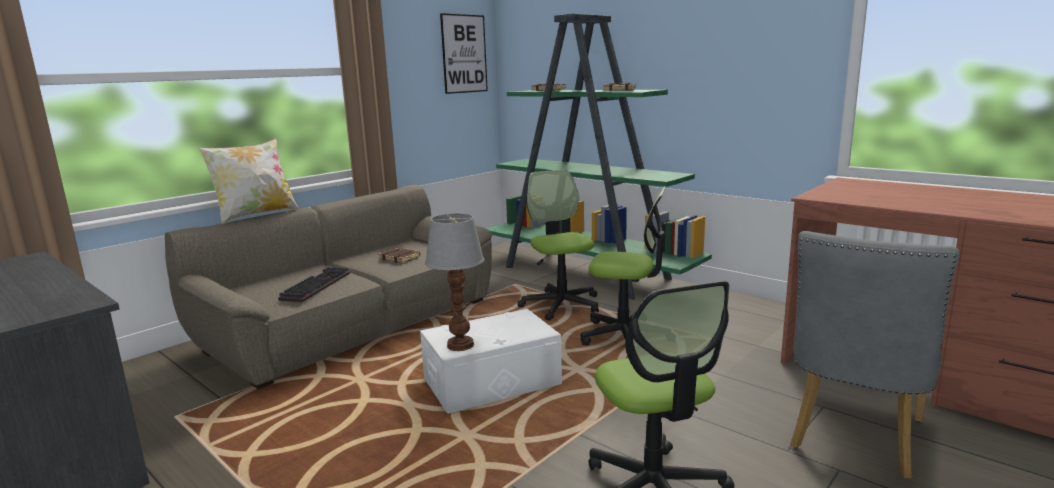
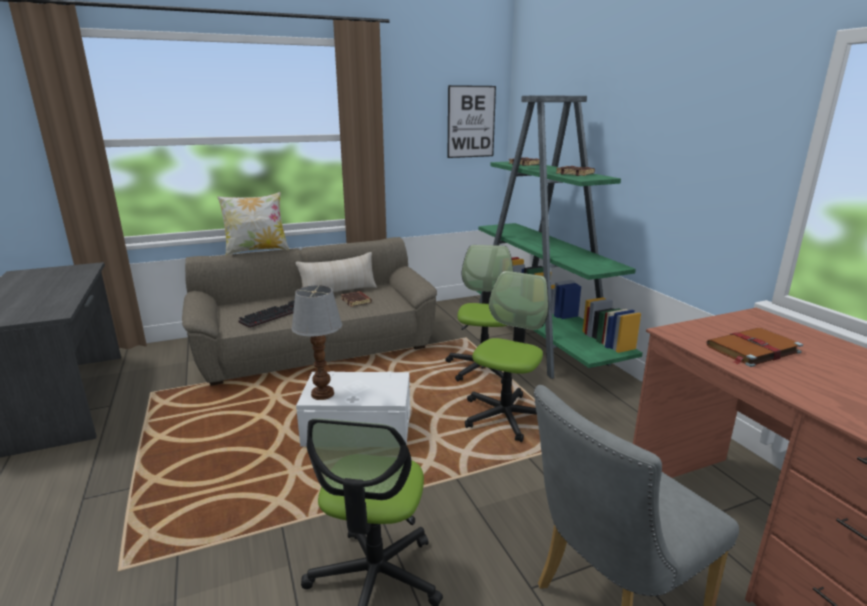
camera: 25 degrees right, 5 degrees up
(364, 254) = (339, 292): none -> beige pillow
(625, 337) = (505, 416): office chair -> office chair turned 105 degrees counterclockwise
(881, 197) = (752, 349): none -> brown book

